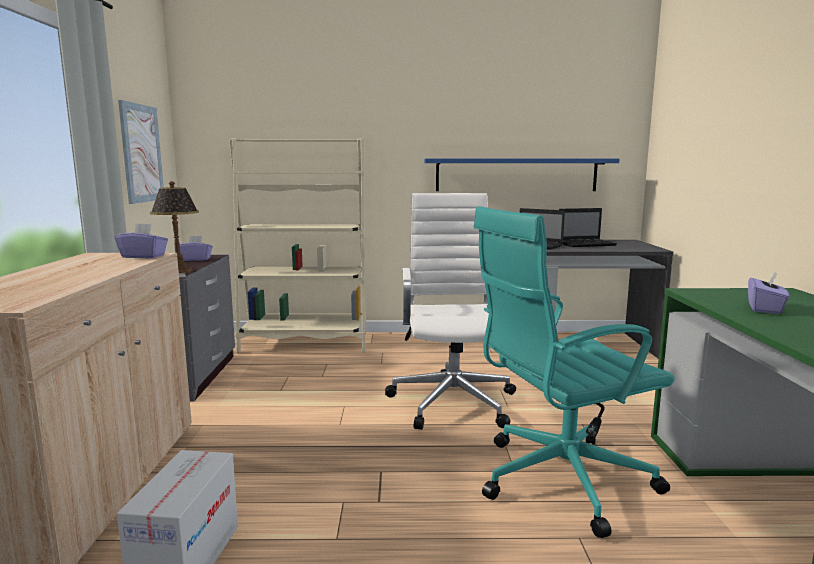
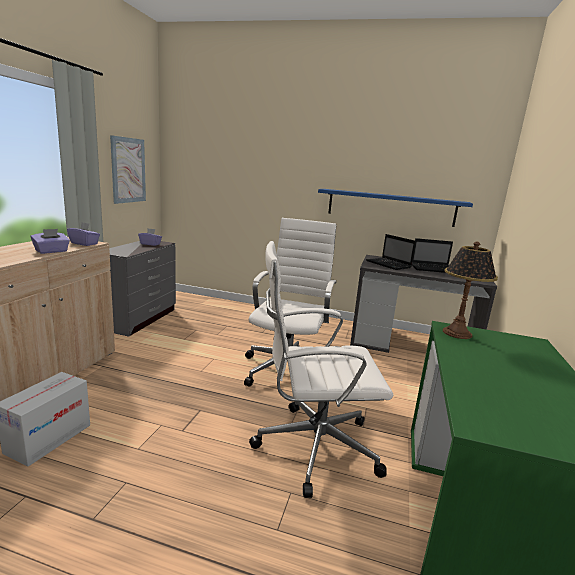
camera: 15 degrees right, 5 degrees up
(179, 270) = (128, 252): table lamp -> table lamp (457, 333)
(305, 343) = (225, 308): beige bookcase -> none
(559, 480) = (312, 446): turquoise office chair -> white office chair
(765, 309) = (485, 355): purple tissue box -> purple tissue box (51, 251)

